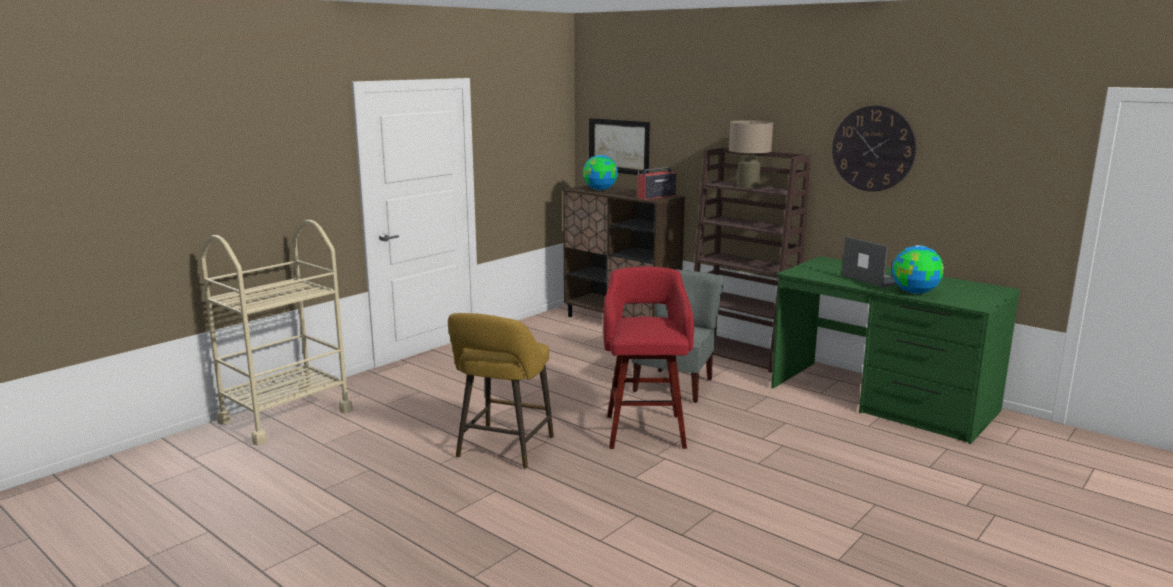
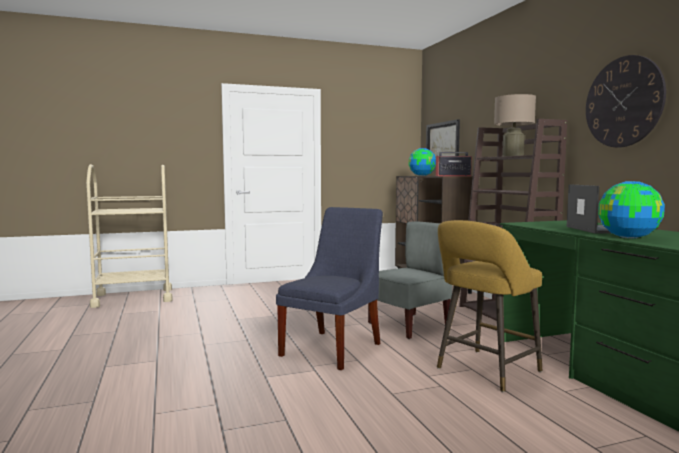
camera: 30 degrees right, 10 degrees down
(503, 450) = (210, 338): yellow stool -> yellow stool (485, 371)
(645, 430) = (334, 348): red stool -> blue chair

